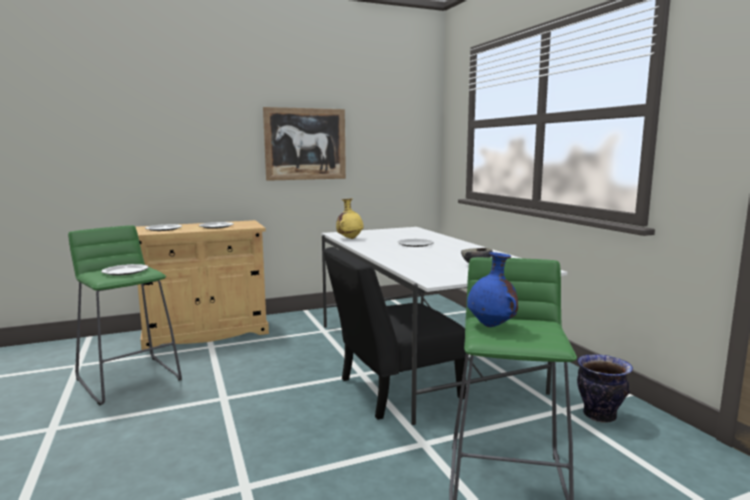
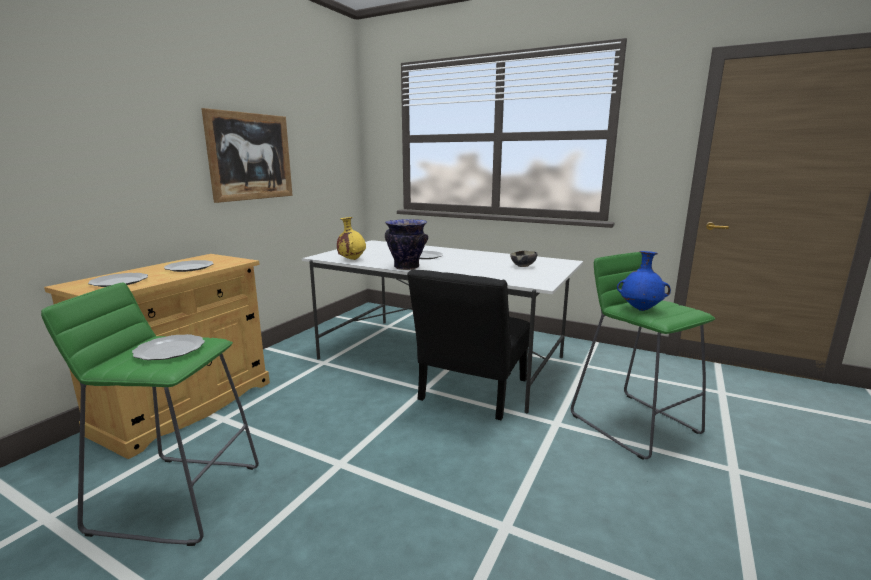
camera: 40 degrees left, 5 degrees up
(599, 416) = (605, 361): vase -> vase (406, 267)

